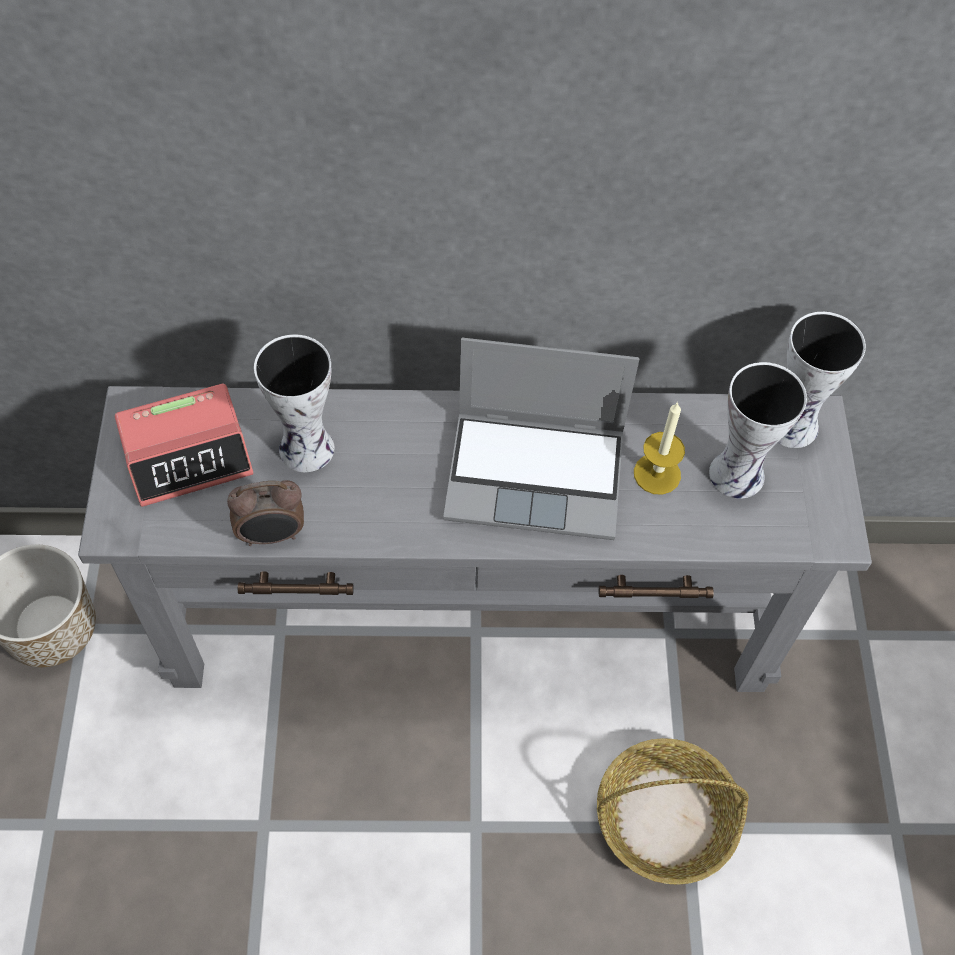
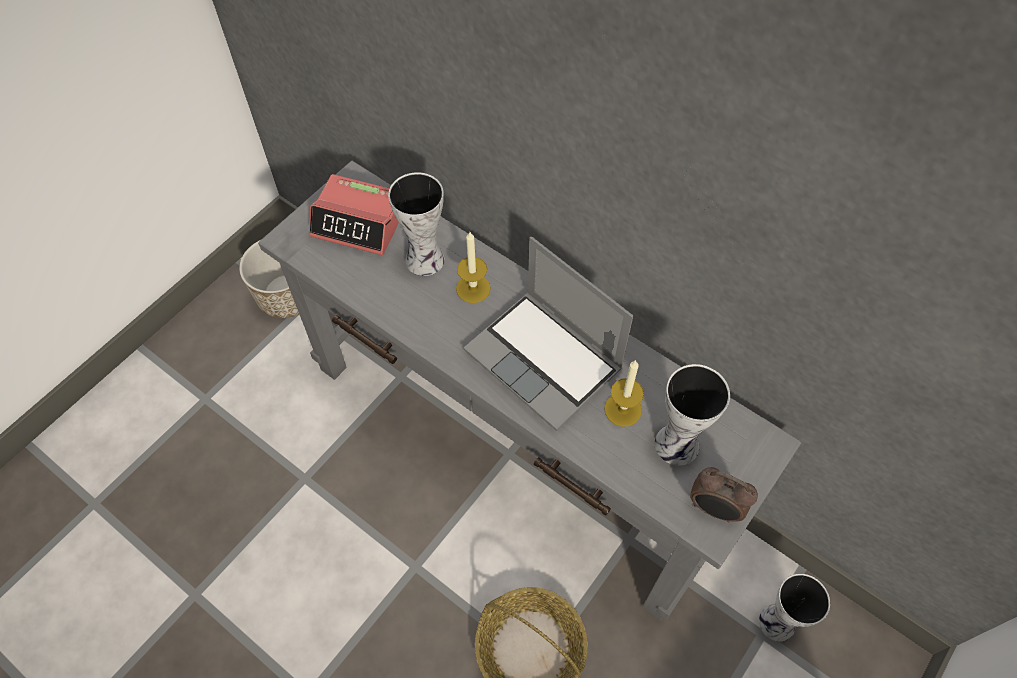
camera: 40 degrees right, 0 degrees up
(272, 535) = (363, 296): alarm clock -> alarm clock (714, 509)
(391, 447) = (473, 288): none -> candle
(794, 426) = (746, 440): vase -> vase (778, 624)

